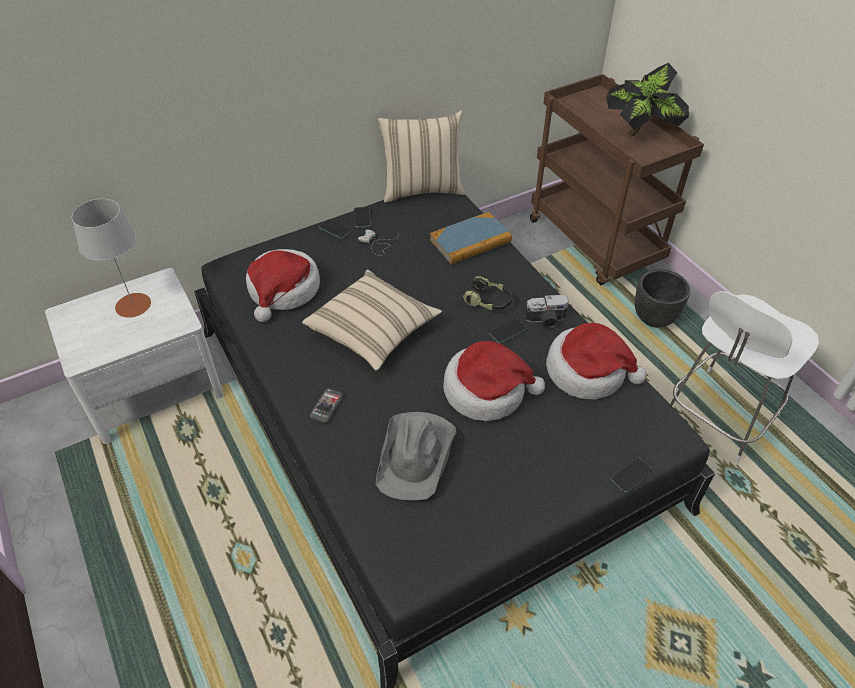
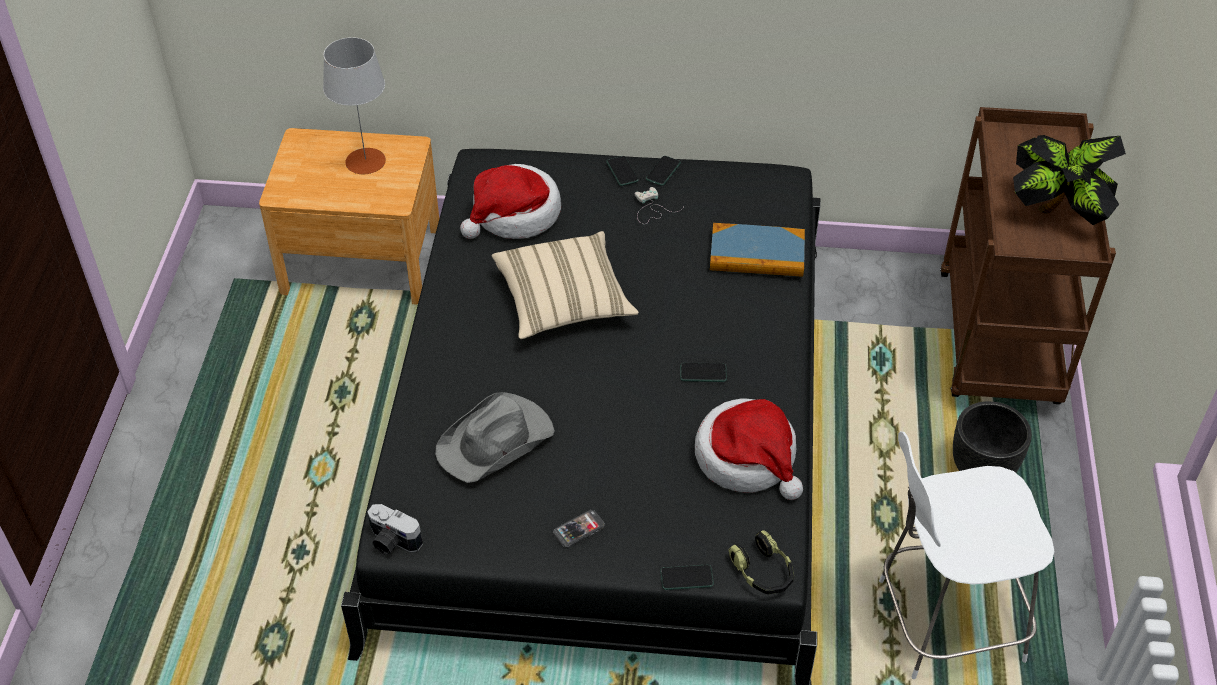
camera: 35 degrees right, 0 degrees up
(152, 388) = (361, 260): white nightstand -> brown nightstand
(326, 406) = (456, 351): phone -> phone (578, 530)
(422, 189) = (762, 167): beige pillow -> none
(487, 391) = (620, 419): hat -> none
(488, 301) = (713, 331): headphones -> headphones (762, 572)
(546, 320) = (757, 383): camera -> camera (392, 542)

